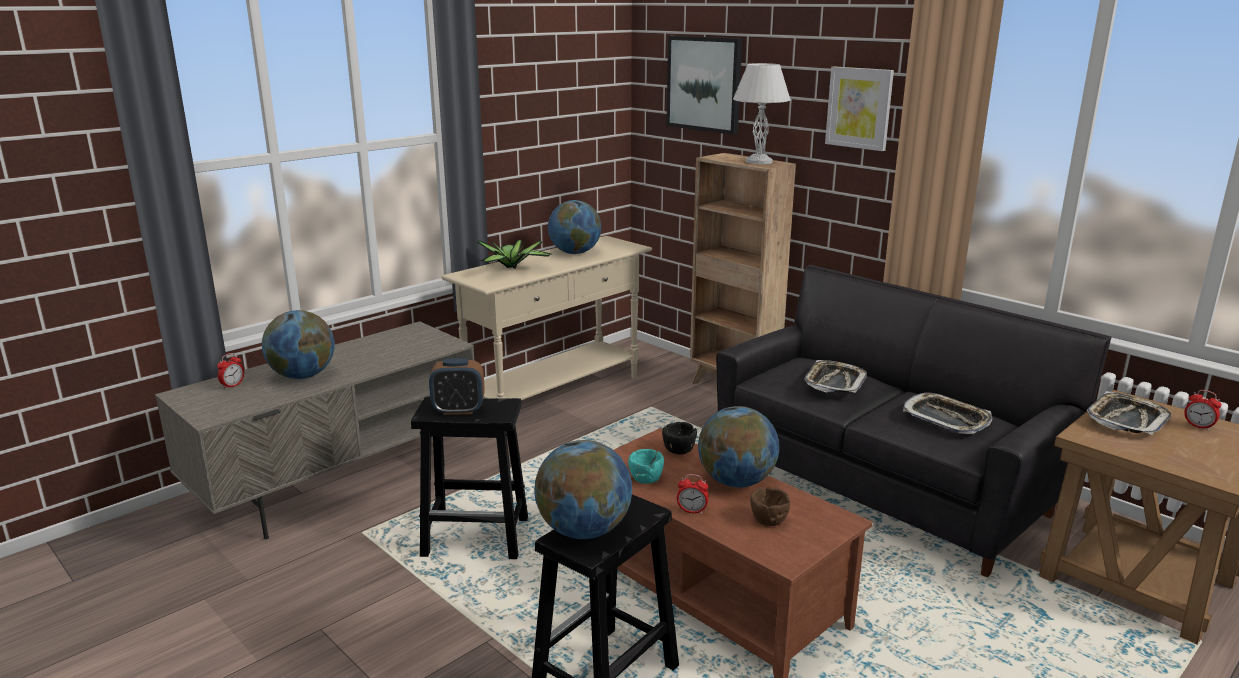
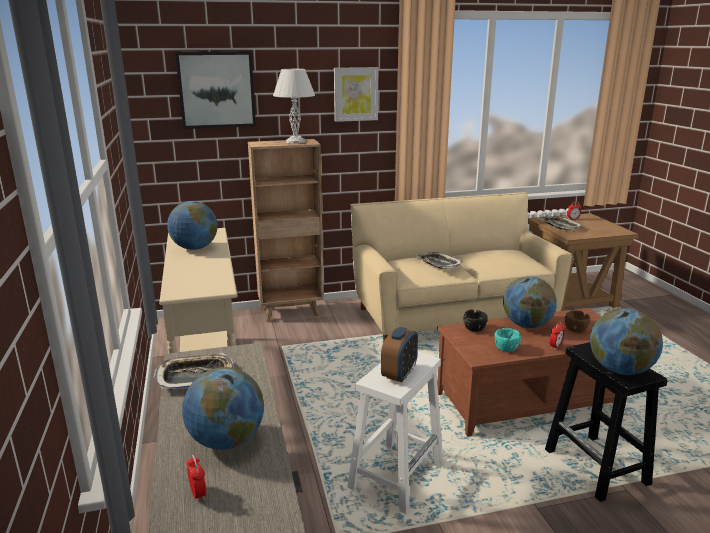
camera: 60 degrees left, 0 degrees up
(478, 537) = (397, 475): black stool -> white stool
(513, 268) = (194, 273): potted plant -> none
(882, 487) = (453, 316): black sofa -> beige sofa
(946, 419) = (504, 257): tray -> tray (195, 377)

